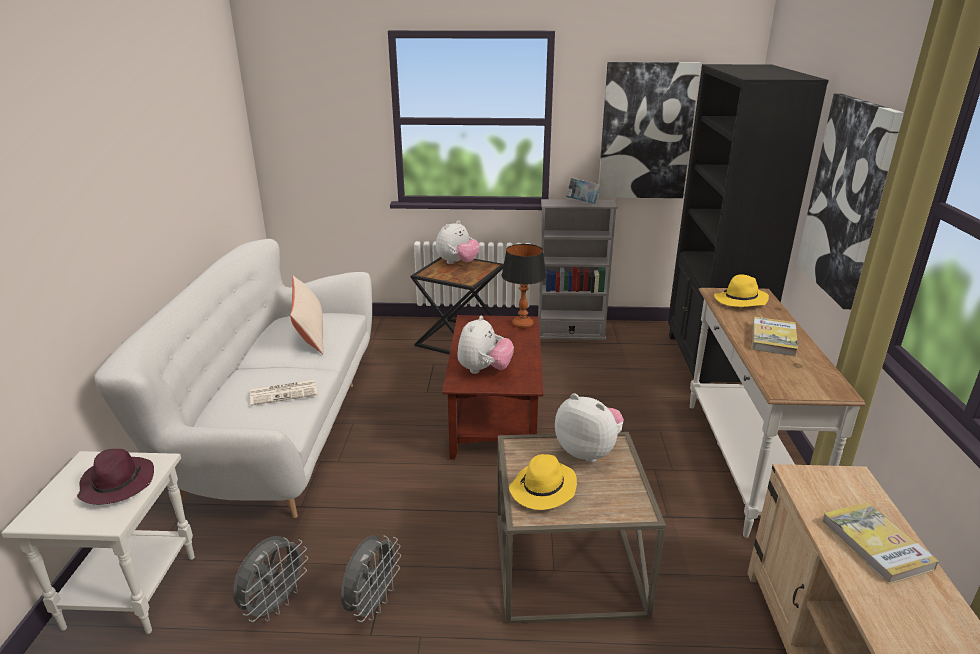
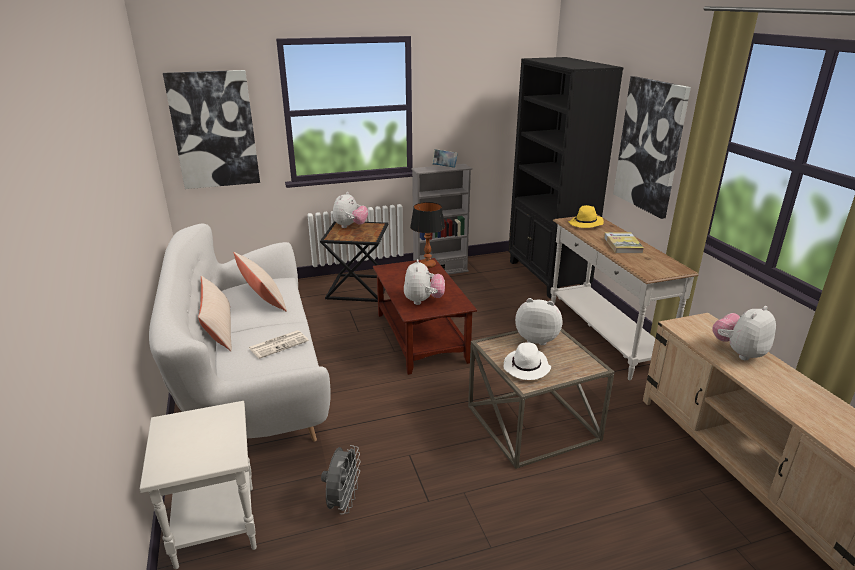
camera: 20 degrees left, 0 degrees up
(117, 483) = (210, 432): purple hat -> none
(241, 362) = (219, 329): none -> beige pillow
(372, 604) = (416, 482): grey fan -> none
(543, 490) = (526, 368): yellow hat -> white hat
(646, 132) = (480, 110): picture -> picture (214, 130)
(876, 545) = (739, 352): book -> plush toy

